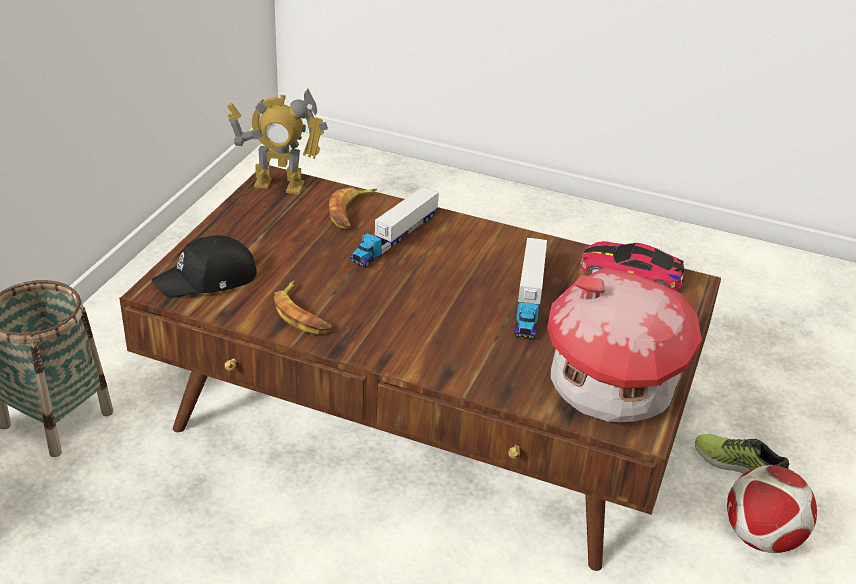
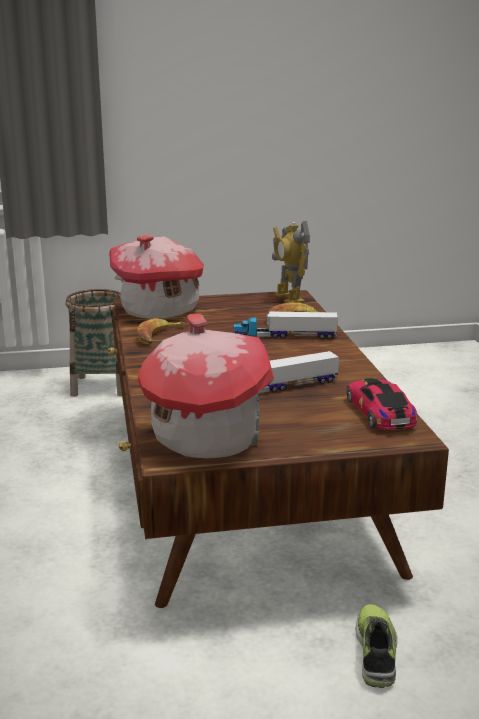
camera: 60 degrees right, 15 degrees down
(208, 279) = (159, 310): black cap -> toy house
(762, 538) = (290, 691): football -> none

